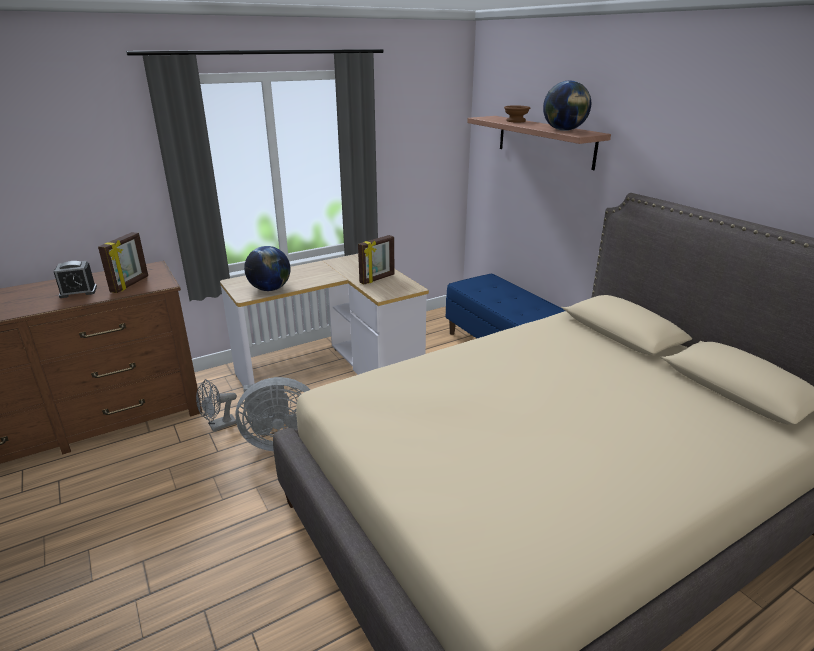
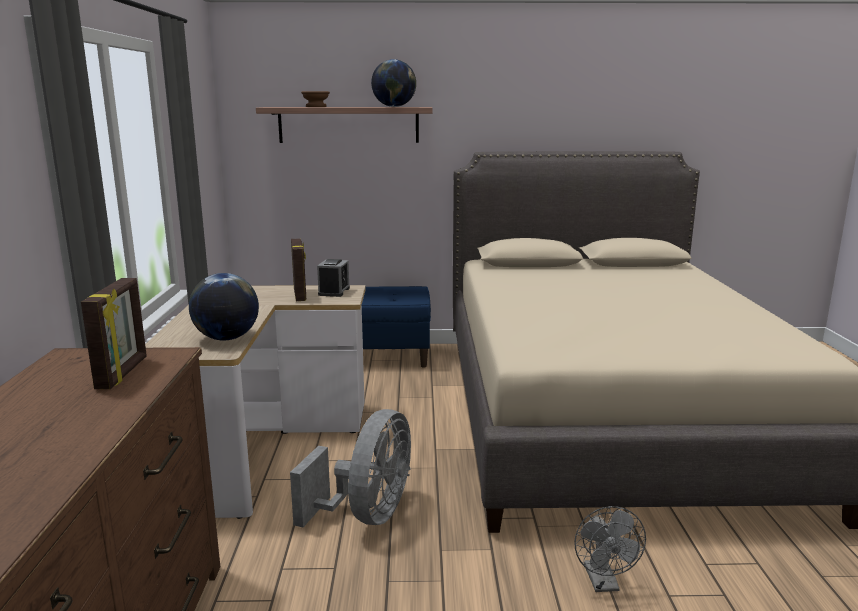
camera: 60 degrees left, 10 degrees down
(78, 292) = (70, 410): alarm clock -> alarm clock (334, 291)
(130, 284) = (123, 373): picture frame -> picture frame turned 45 degrees clockwise
(218, 426) = (275, 557): grey fan -> grey fan (604, 583)

